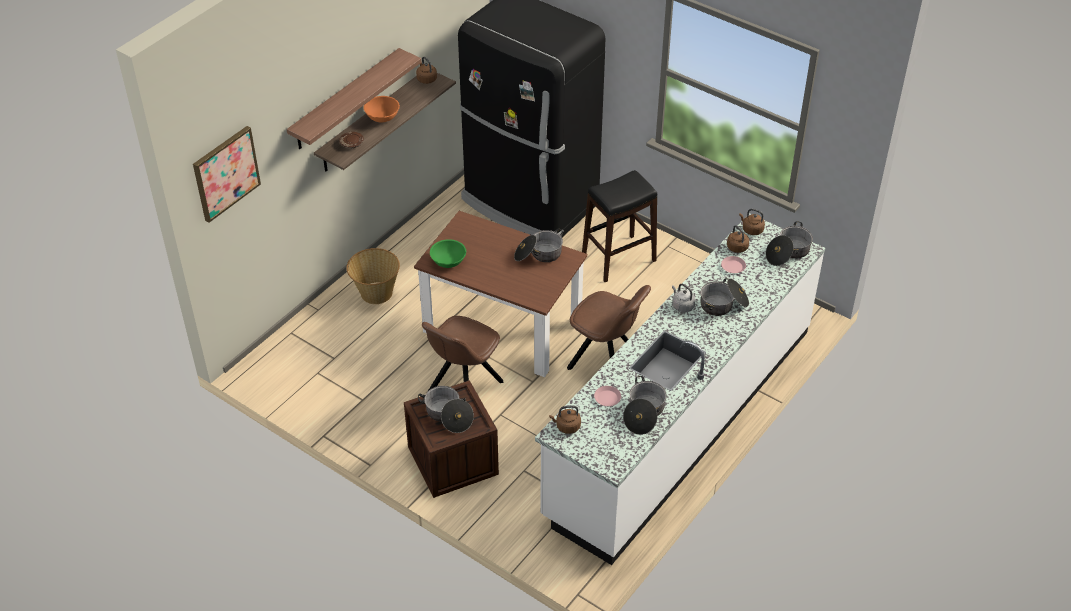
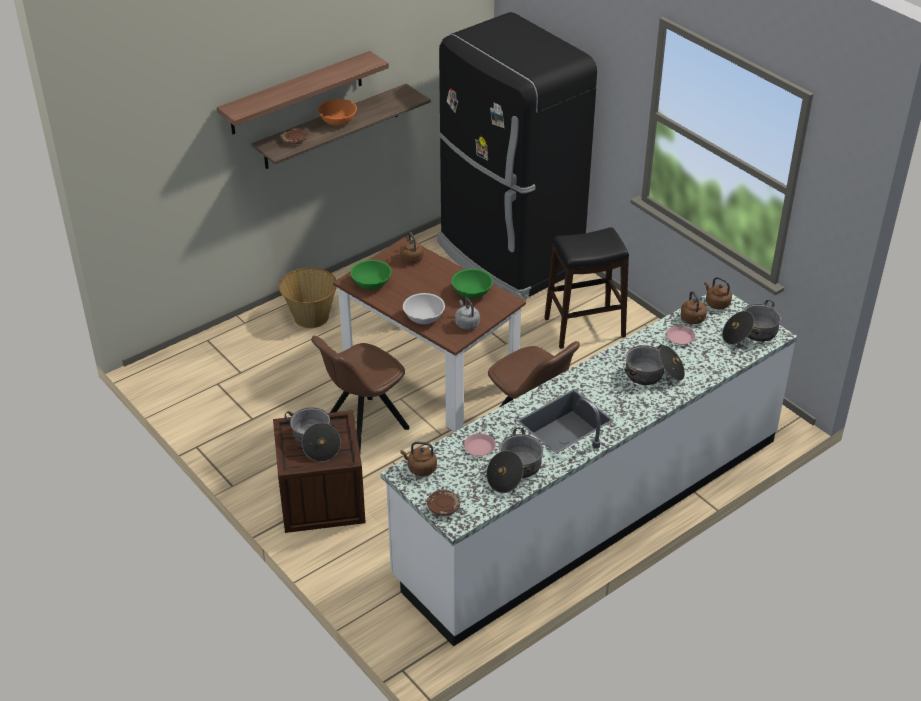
camera: 15 degrees right, 5 degrees down
(226, 173) = (134, 138): picture -> none
(426, 79) = (400, 93): brown kettle -> brown kettle (411, 258)
(507, 286) = (424, 318): none -> white bowl
(538, 254) = (472, 293): cooking pot -> green bowl
(598, 457) = (443, 507): none -> brown plate
(682, 305) = (604, 367): grey kettle -> grey kettle (466, 323)

